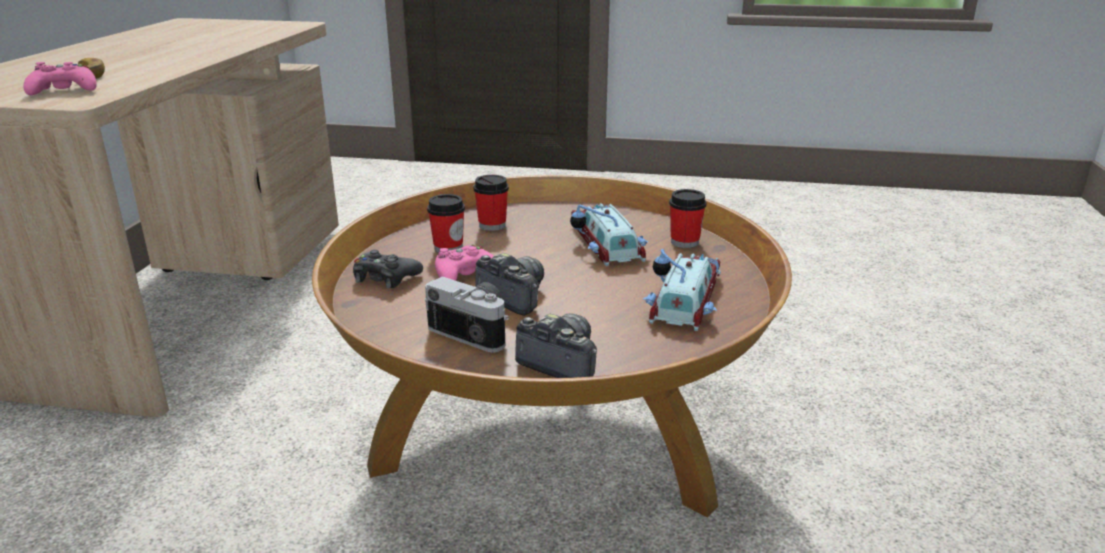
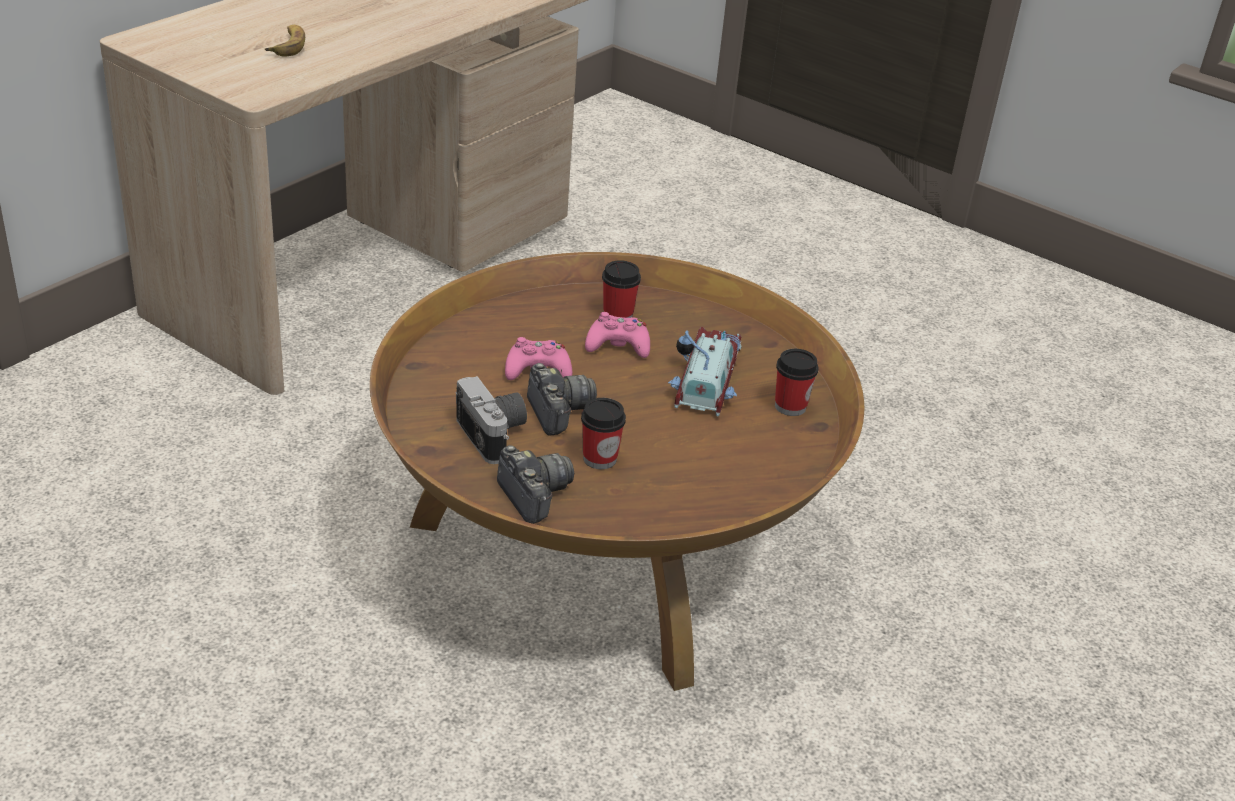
camera: 25 degrees right, 10 degrees up
(64, 90) = (255, 72): pink game controller -> pink game controller (618, 345)
(385, 277) = (465, 347): black game controller -> none
(448, 248) = (550, 330): cup -> cup (599, 458)
(682, 300) = (709, 474): toy car -> none

